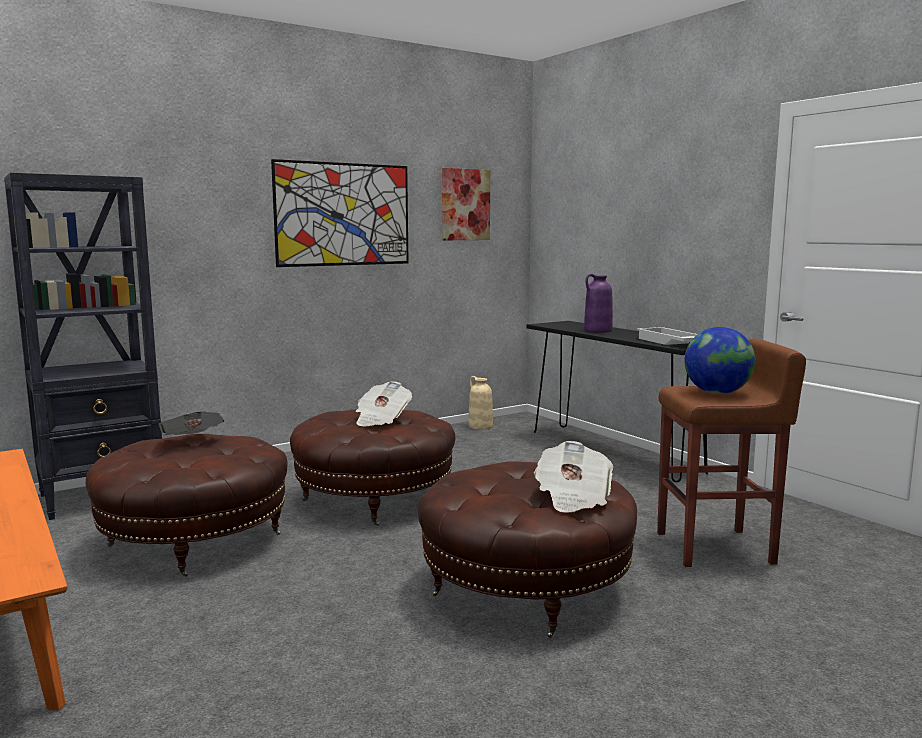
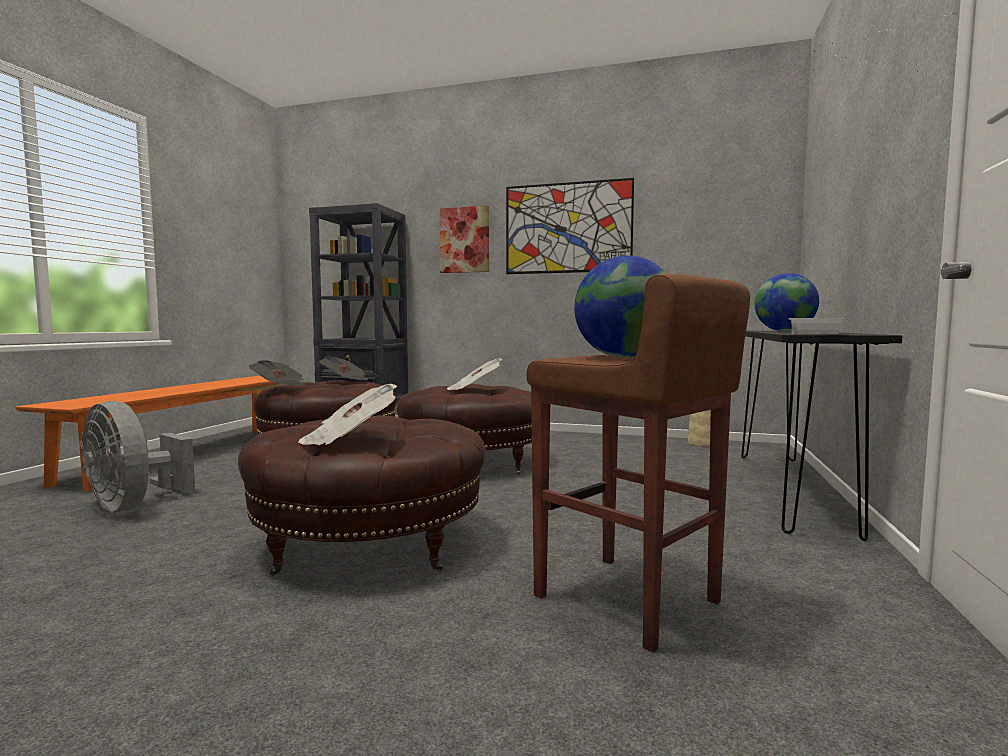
camera: 50 degrees right, 5 degrees down
(172, 471) = (280, 388): none -> newspaper
(209, 679) = (133, 505): none -> grey fan
(465, 205) = (705, 210): picture -> picture (464, 240)
(597, 331) = (784, 331): purple vase -> globe

